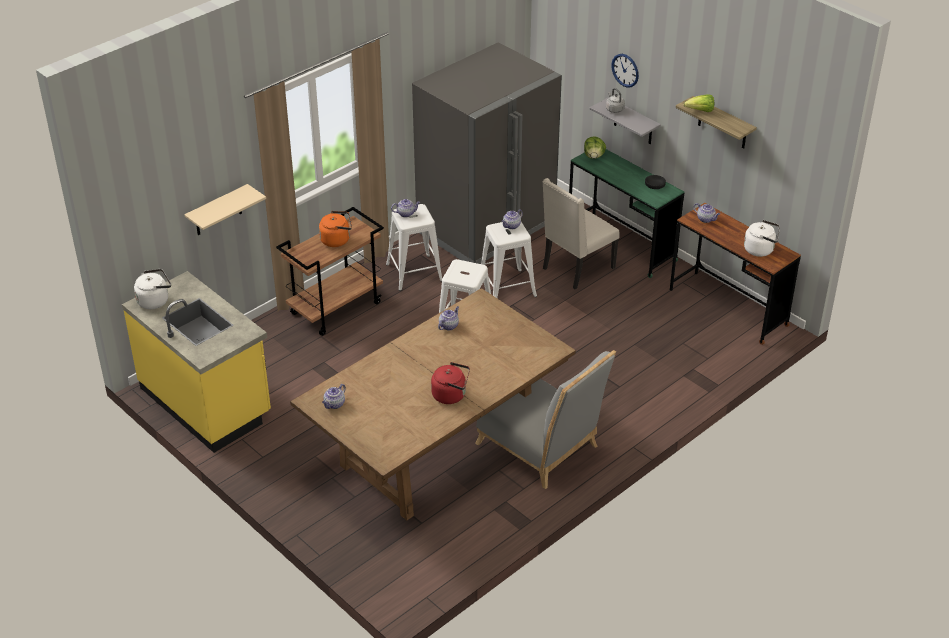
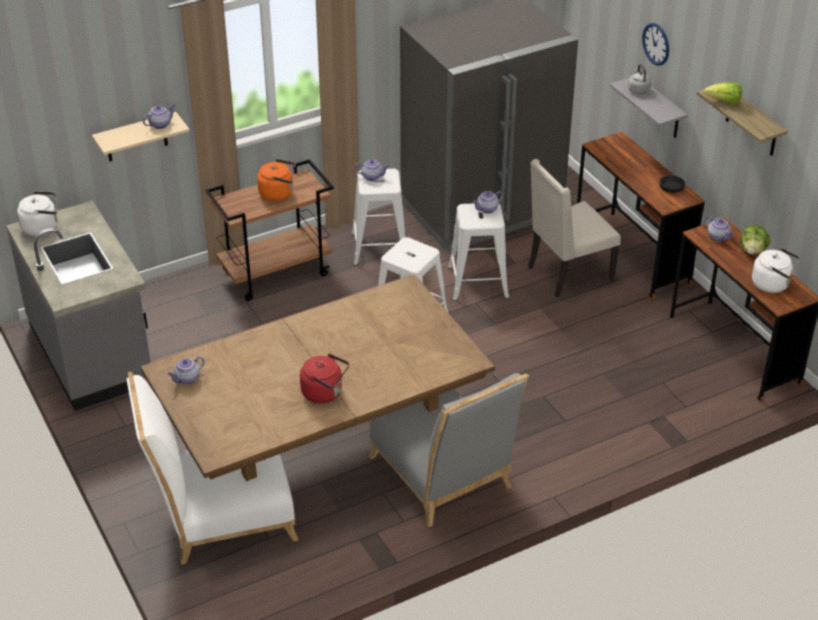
camera: 15 degrees right, 0 degrees up
(206, 402) = (92, 352): yellow counter -> grey counter
(375, 514) = (220, 517): none -> white chair
(448, 325) = (357, 311): teapot -> teapot (160, 124)
(594, 156) = (611, 144): lettuce -> lettuce (752, 251)
(621, 245) = (631, 254): green desk -> brown desk

